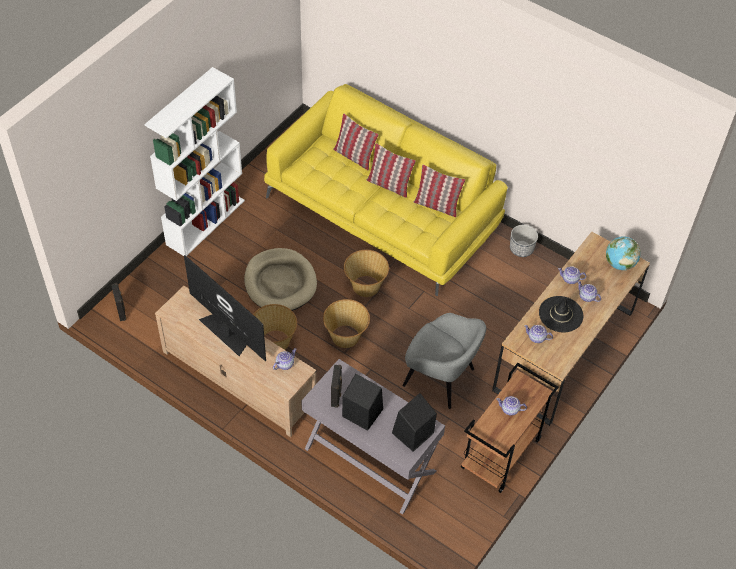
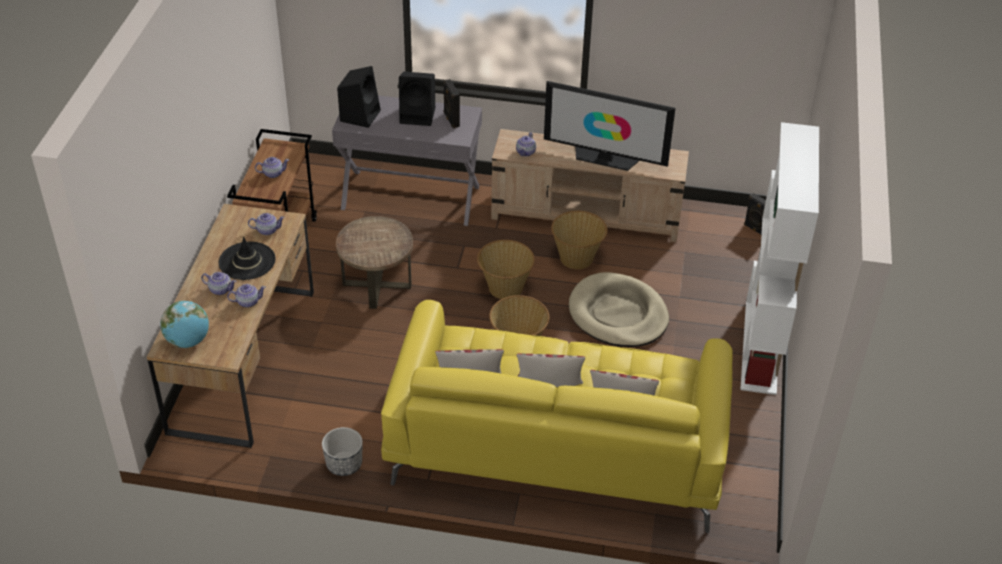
camera: 155 degrees right, 10 degrees down
(440, 378) = (377, 284): grey armchair -> brown side table

